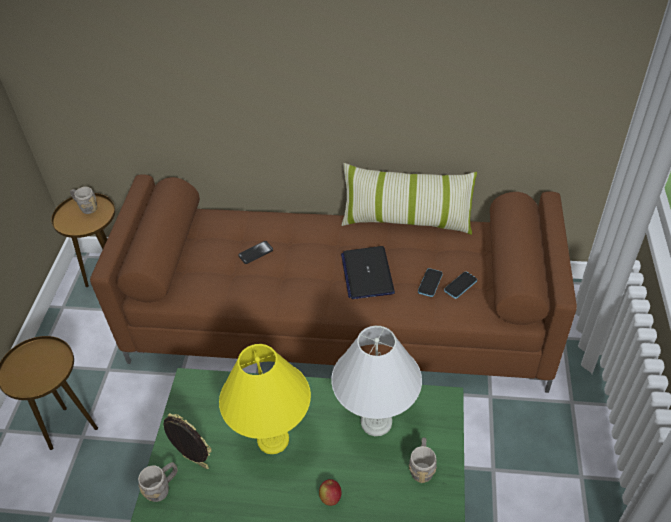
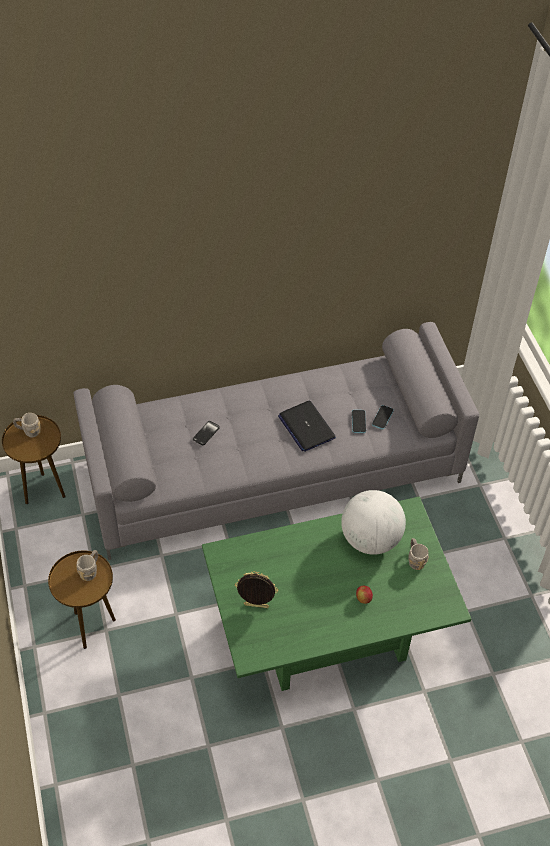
camera: 25 degrees left, 5 degrees up
(162, 487) = (242, 630): grey mug -> grey mug (90, 570)
(272, 439) = (303, 573): yellow table lamp -> none
(340, 321) = (274, 471): brown sofa -> grey sofa
(376, 423) = (370, 539): white table lamp -> globe
(406, 220) = (315, 371): pillow -> none

